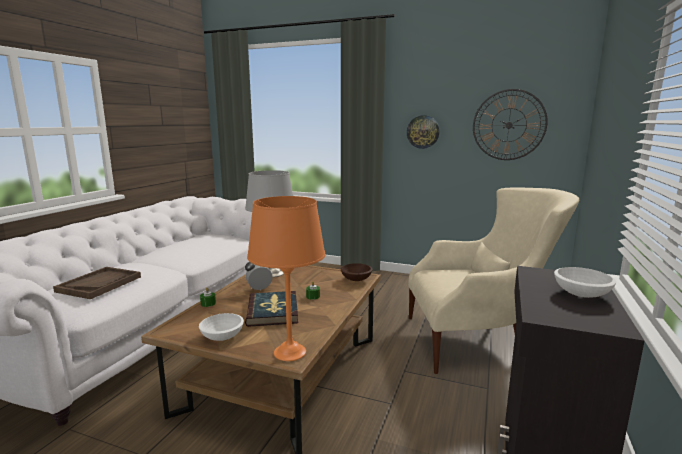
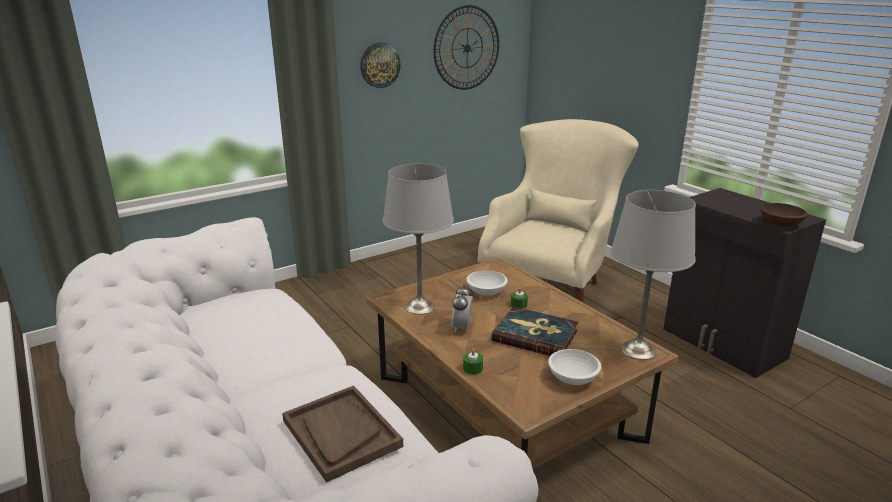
camera: 55 degrees left, 10 degrees up
(290, 352) = (638, 350): orange table lamp -> grey table lamp
(355, 279) = (499, 271): brown bowl -> brown bowl (779, 224)
(580, 294) = (752, 205): white bowl -> white bowl (486, 292)

